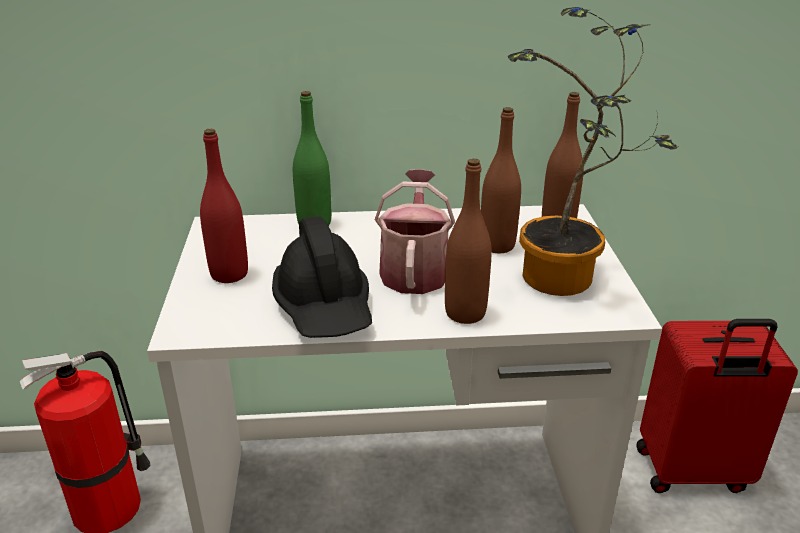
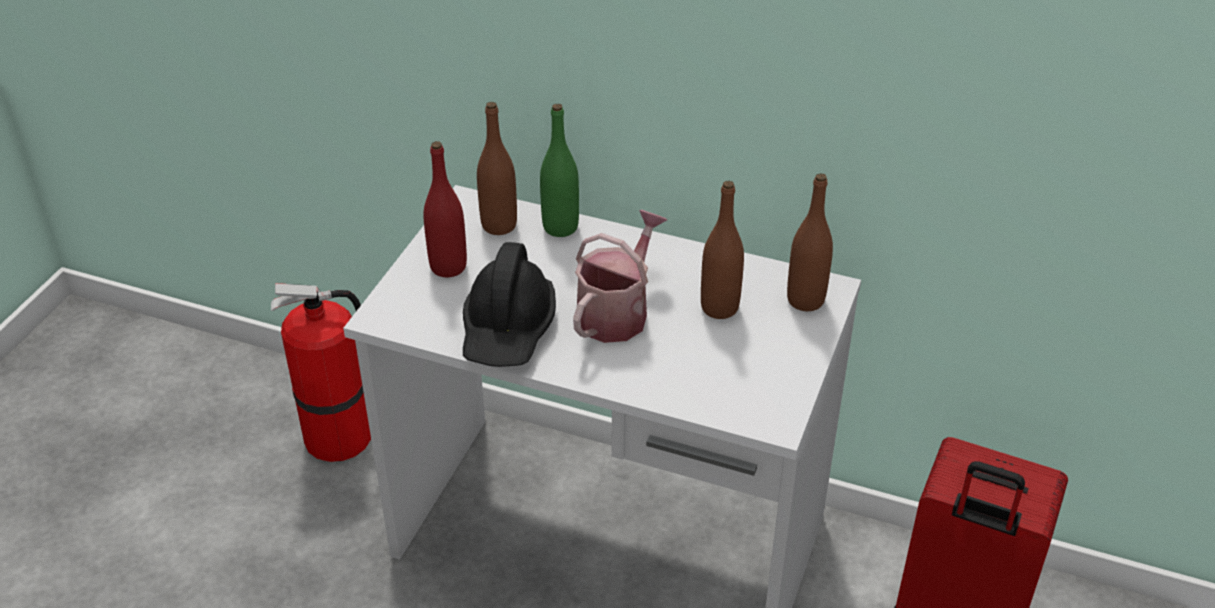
camera: 25 degrees right, 10 degrees up
(465, 313) = (626, 375): brown bottle -> brown bottle (499, 225)
(565, 283) = (749, 372): potted plant -> none

